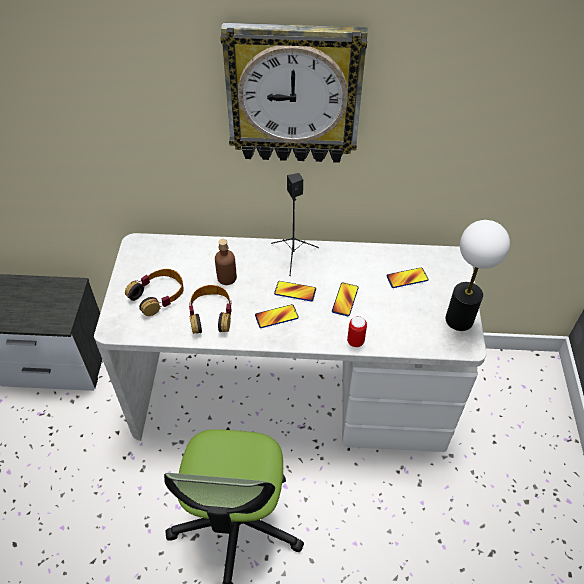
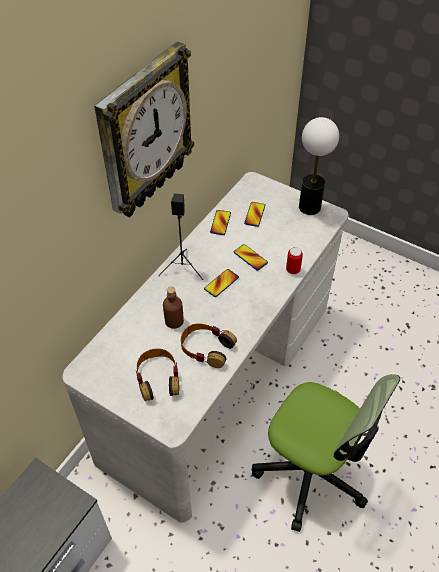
camera: 60 degrees left, 0 degrees up
(276, 317) = (238, 306): phone -> phone (220, 223)

